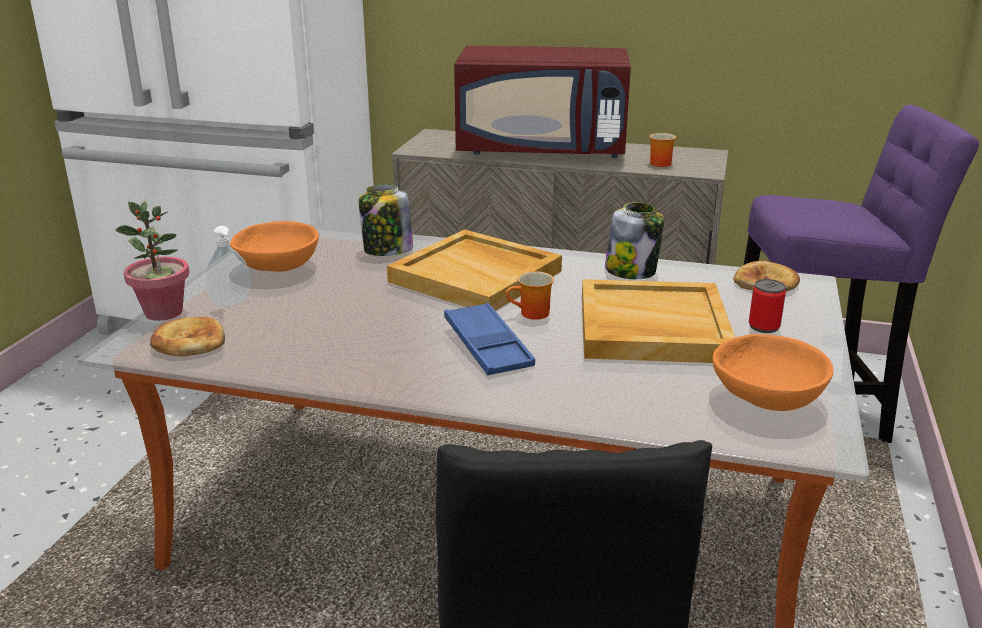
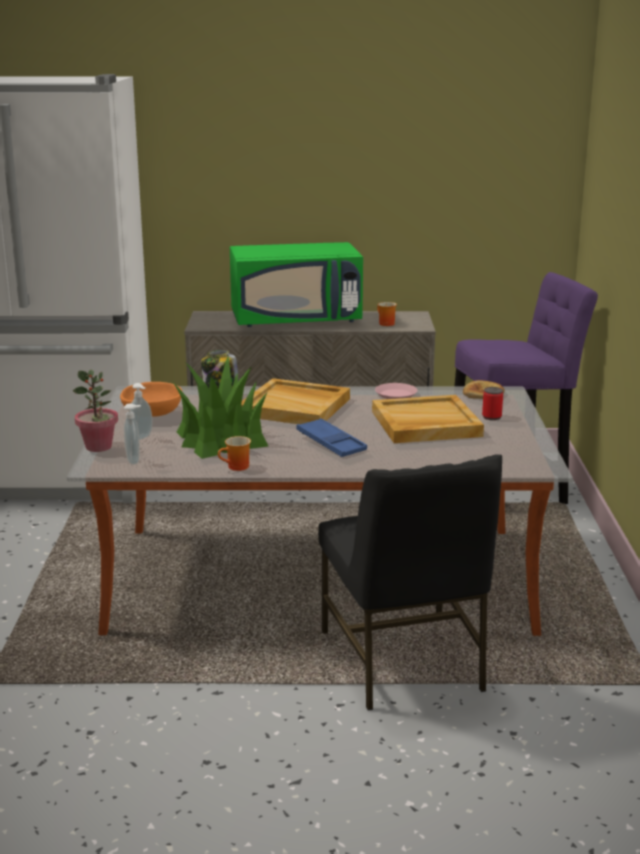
camera: 15 degrees left, 5 degrees down
(189, 342) = (134, 460): bread -> soap dispenser
(335, 319) = (221, 439): none -> potted plant
(532, 314) = (347, 424): mug -> mug (237, 467)
(542, 150) = (296, 320): red microwave -> green microwave
(631, 271) = (395, 395): jar -> pink plate
(765, 398) = (506, 451): orange bowl -> none

